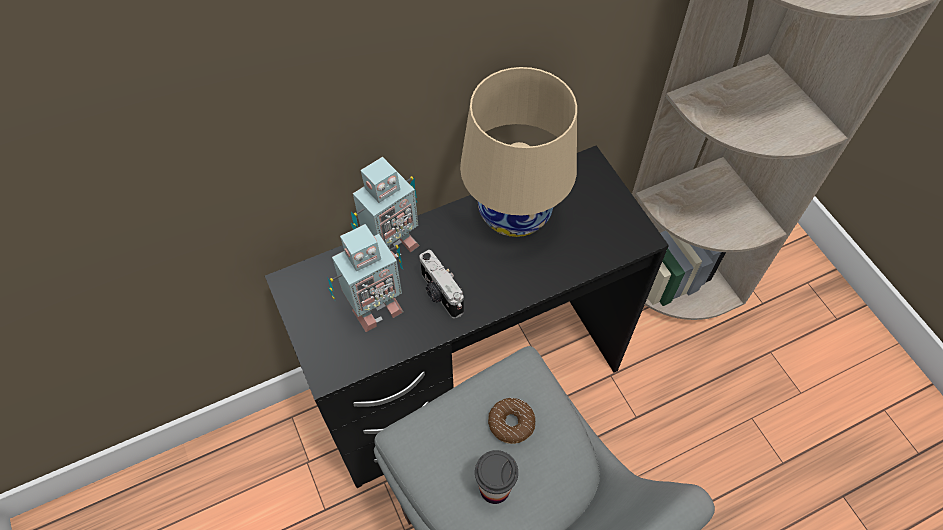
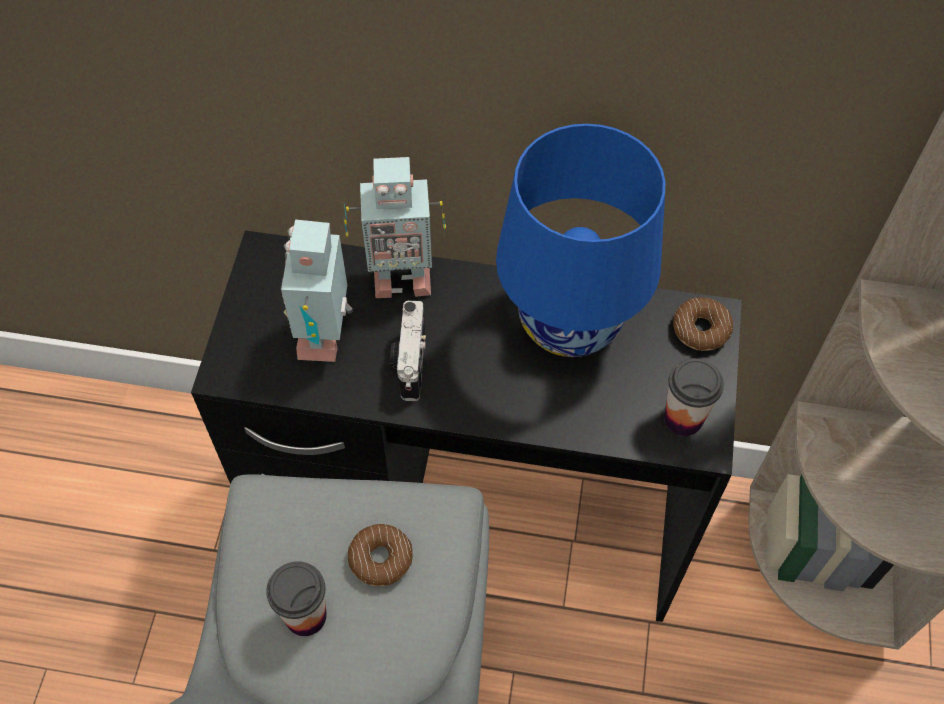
camera: 35 degrees right, 0 degrees up
(374, 309) = (326, 335): toy robot -> toy robot turned 90 degrees clockwise
(514, 213) = (570, 323): beige table lamp -> blue table lamp
(588, 174) = (701, 329): none -> donut
(619, 230) = (683, 418): none -> cup

